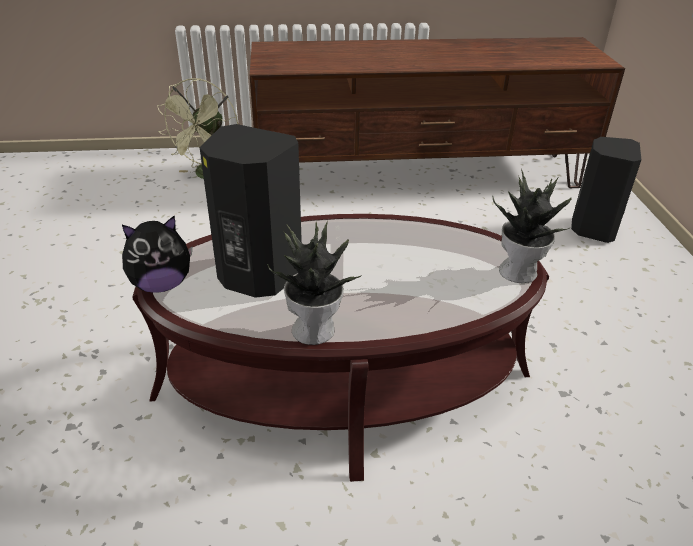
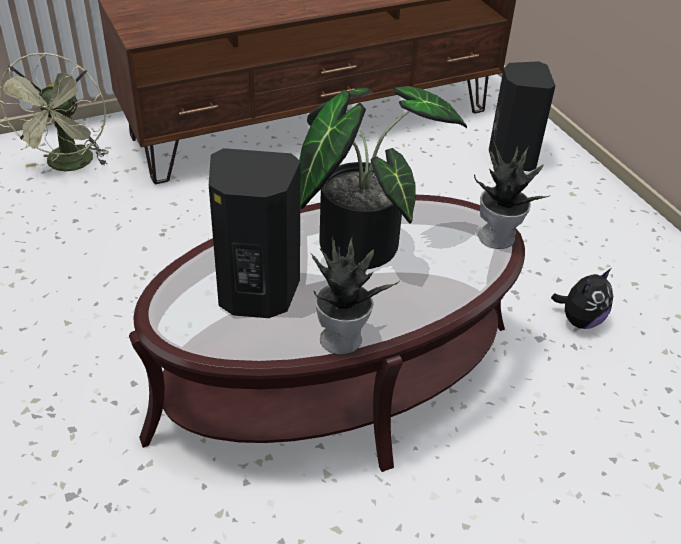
camera: 20 degrees left, 5 degrees up
(161, 285) = (163, 325): plush toy -> plush toy (579, 320)
(379, 249) = (359, 239): none -> potted plant

